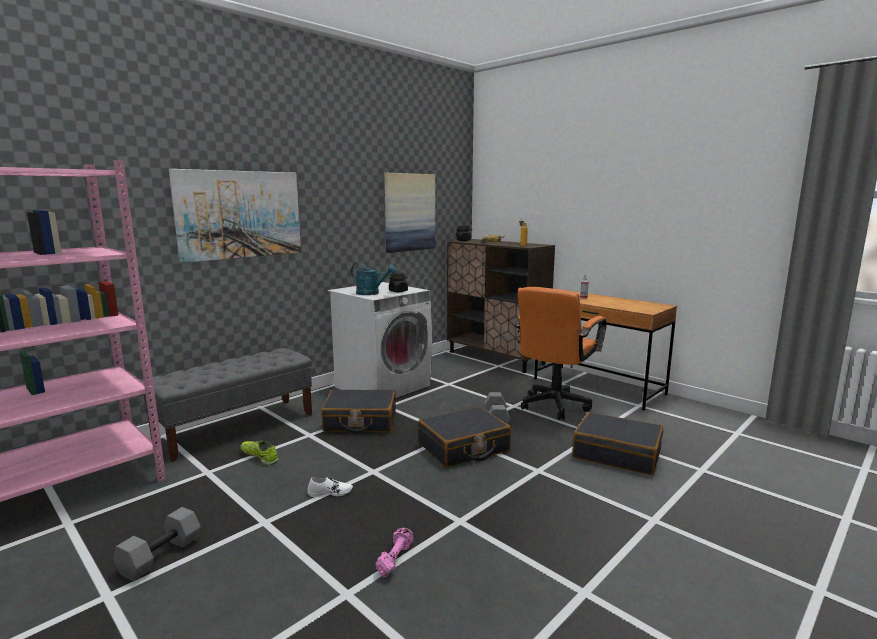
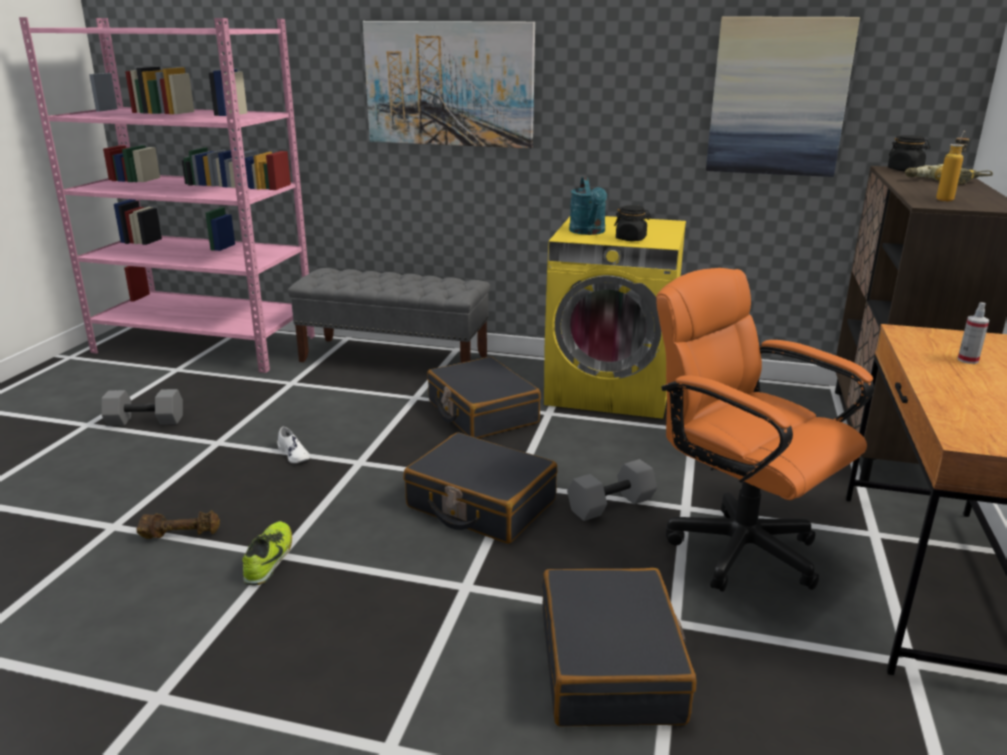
camera: 60 degrees right, 10 degrees up
(259, 456) = (342, 392): shoe -> shoe (269, 559)
(382, 385) = (612, 388): white washing machine -> yellow washing machine
(394, 559) = (181, 534): pink dumbbell -> brown dumbbell
(553, 408) = (734, 550): orange office chair -> orange office chair turned 45 degrees clockwise

